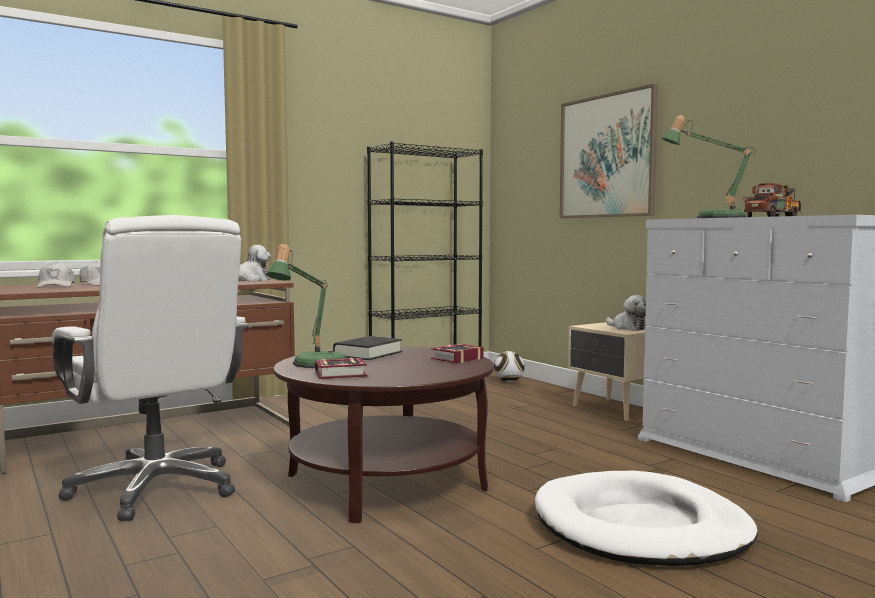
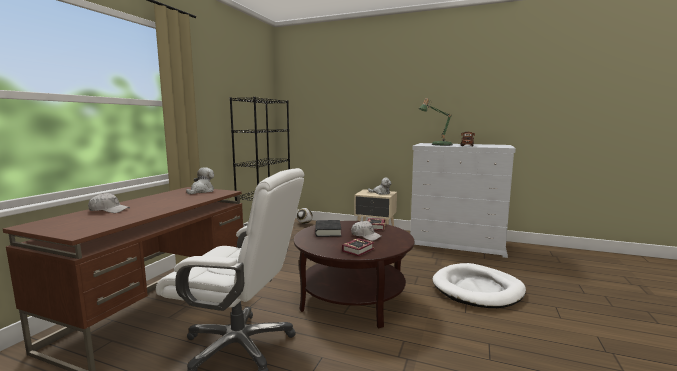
camera: 35 degrees left, 5 degrees up
(56, 286) = (82, 218): white cap -> white cap (366, 236)
(313, 365) = (325, 246): table lamp -> none
(607, 156) = (358, 108): picture -> none

